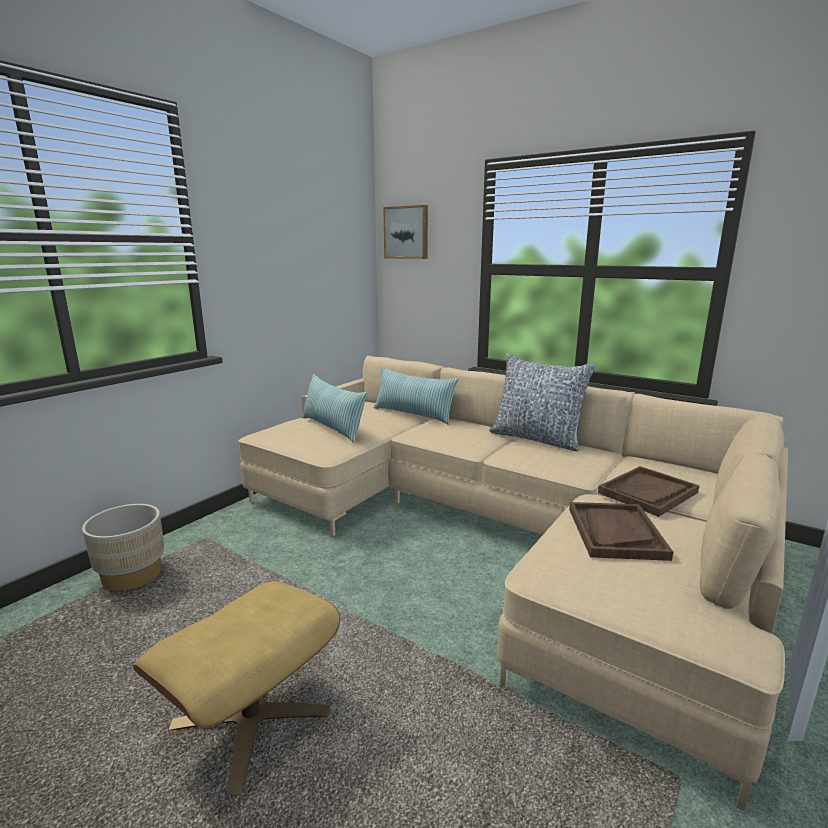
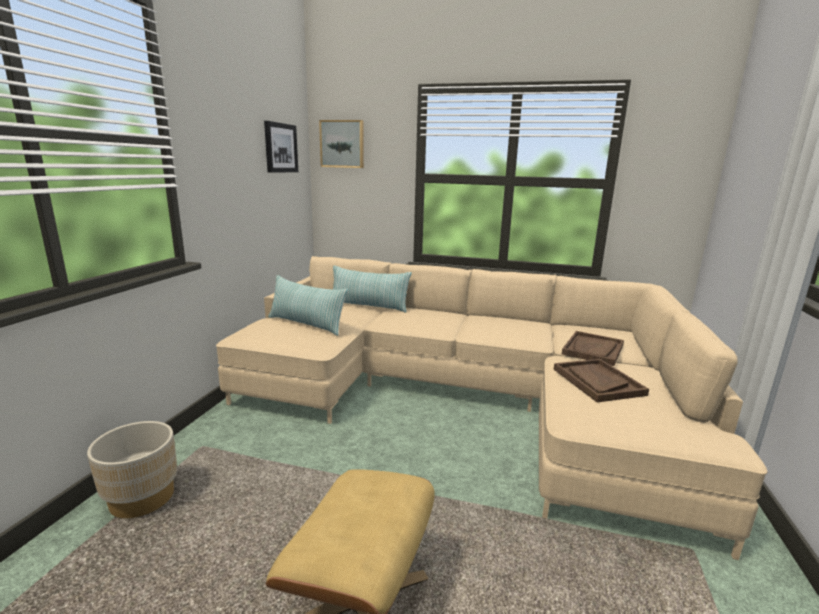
camera: 20 degrees left, 0 degrees up
(333, 239) = (280, 148): none -> picture
(537, 438) = (484, 317): pillow -> none

